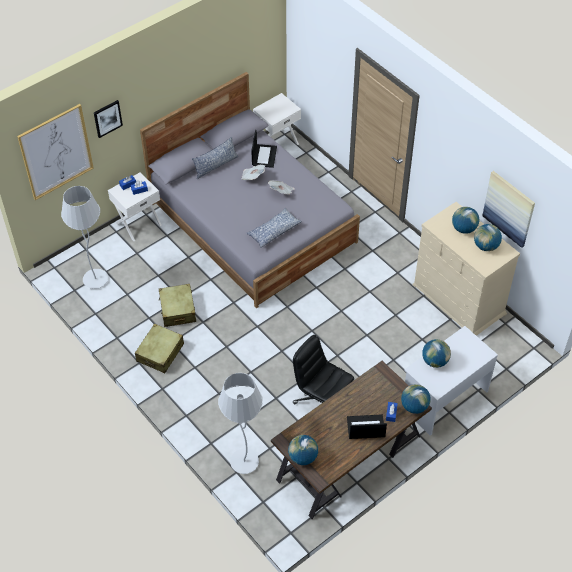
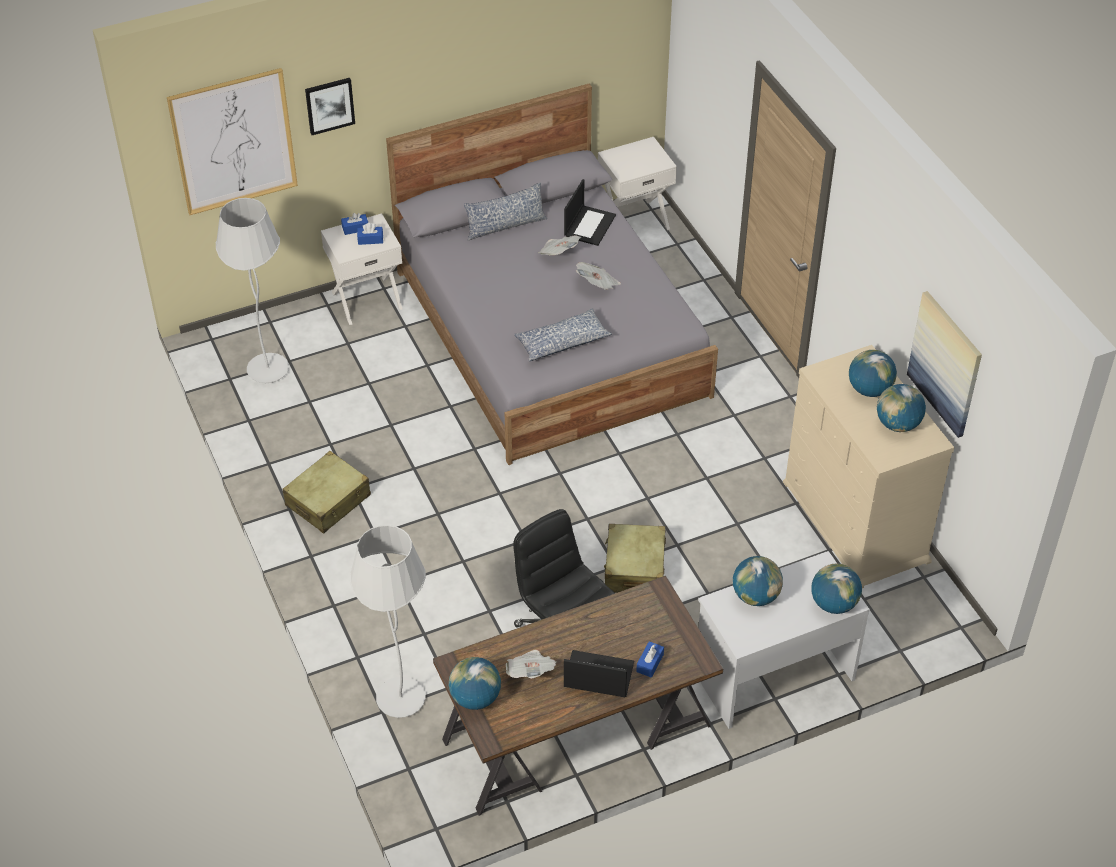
camera: 15 degrees right, 5 degrees down
(178, 310) = (380, 442): beige suitcase -> beige suitcase (634, 569)
(328, 435) = (530, 672): none -> newspaper
(414, 406) = (693, 660): globe -> globe (833, 604)

